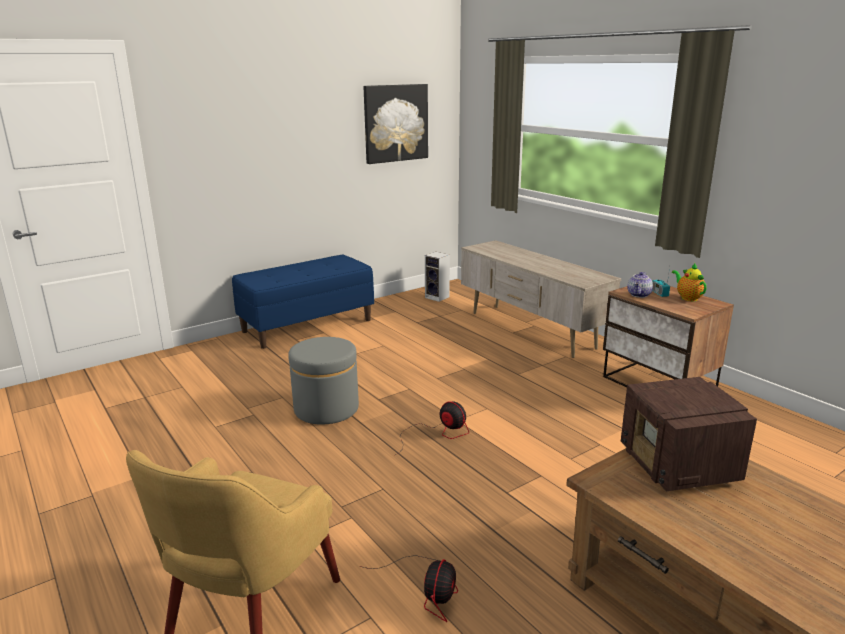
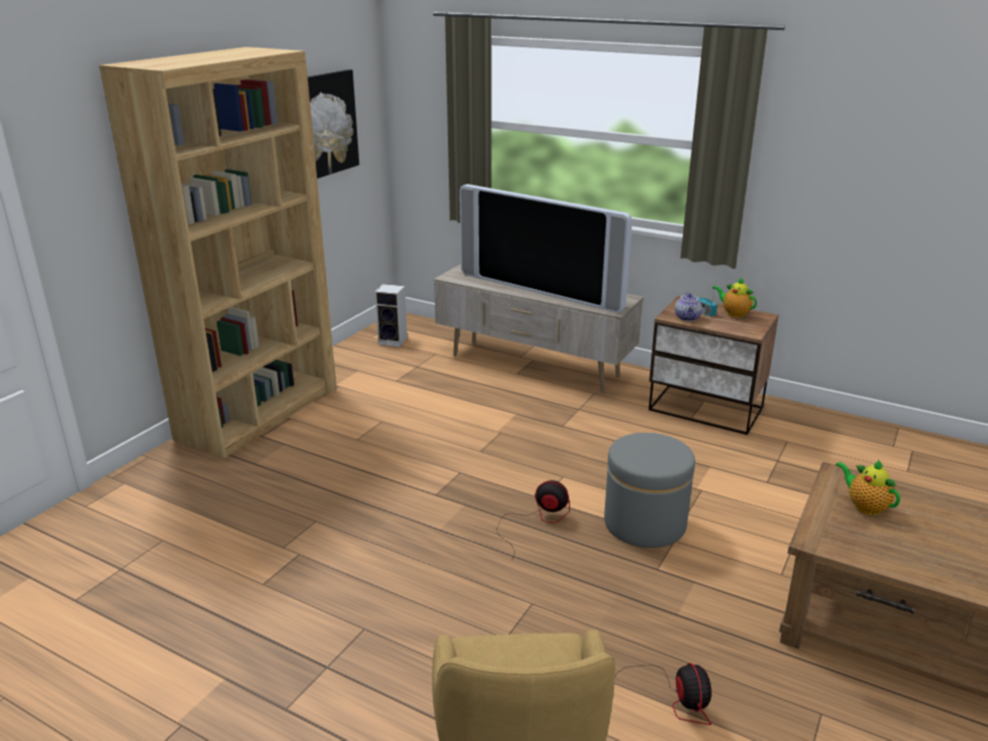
camera: 25 degrees left, 5 degrees up
(307, 325) = (259, 412): blue bench -> brown bookcase
(326, 409) = (384, 522): grey ottoman -> grey ottoman (644, 523)
(537, 263) = (541, 289): none -> television
(678, 466) = (864, 506): radio -> teapot

